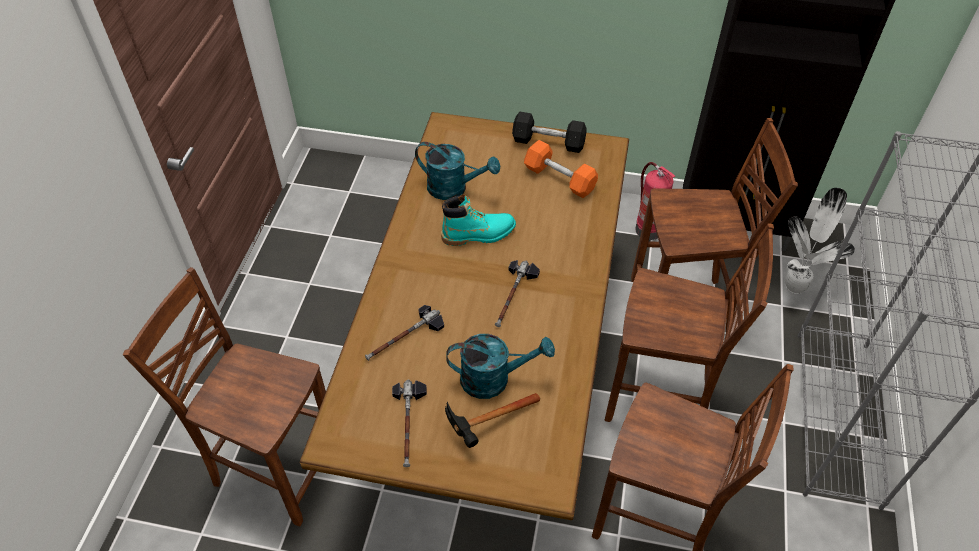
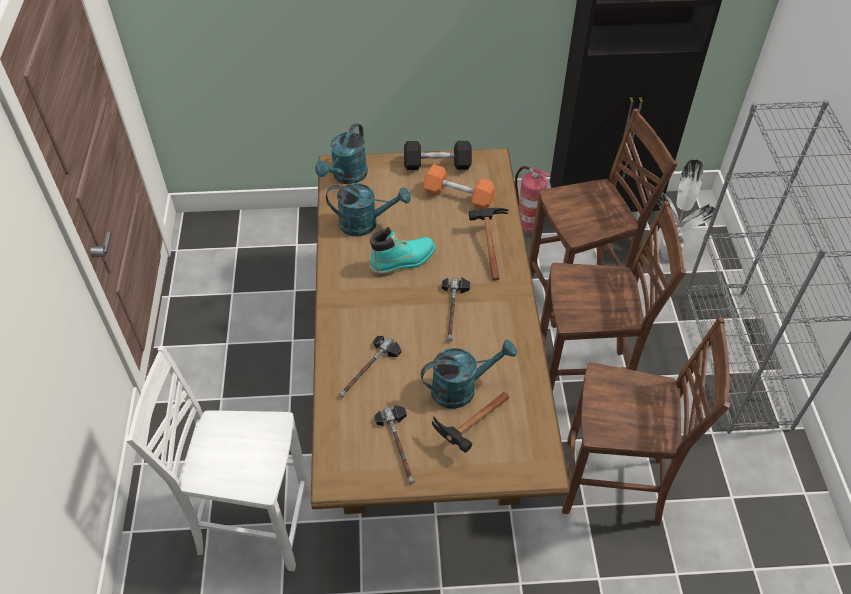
camera: 15 degrees left, 0 degrees up
(275, 467) = (252, 523): brown chair -> white chair
(451, 137) = (346, 177): none -> turquoise watering can
(573, 234) = (487, 244): none -> hammer

